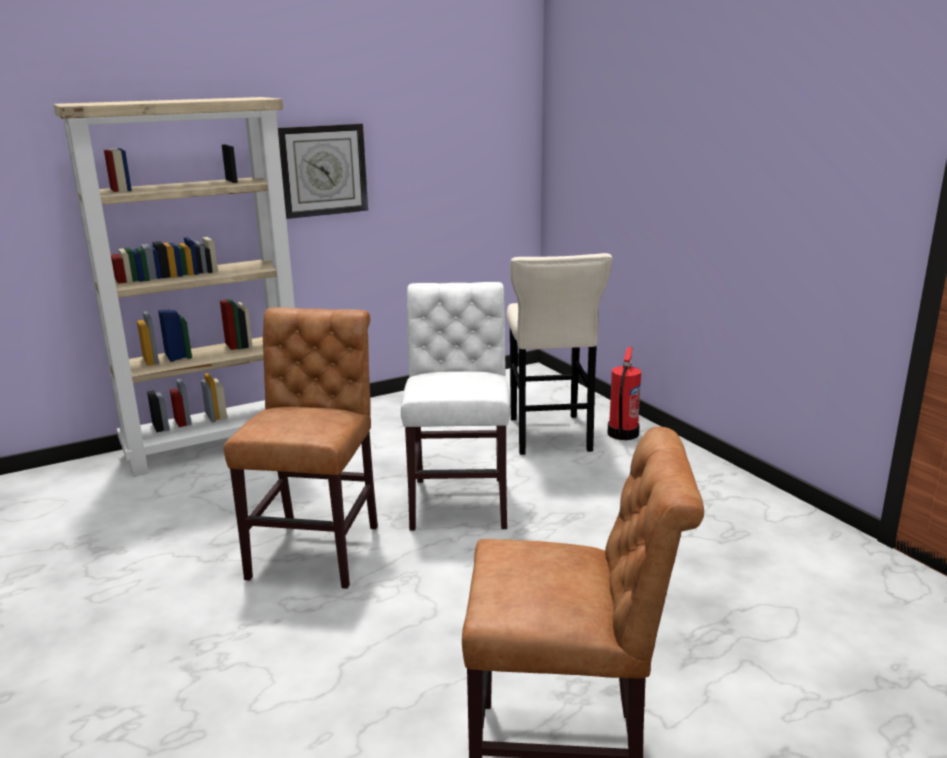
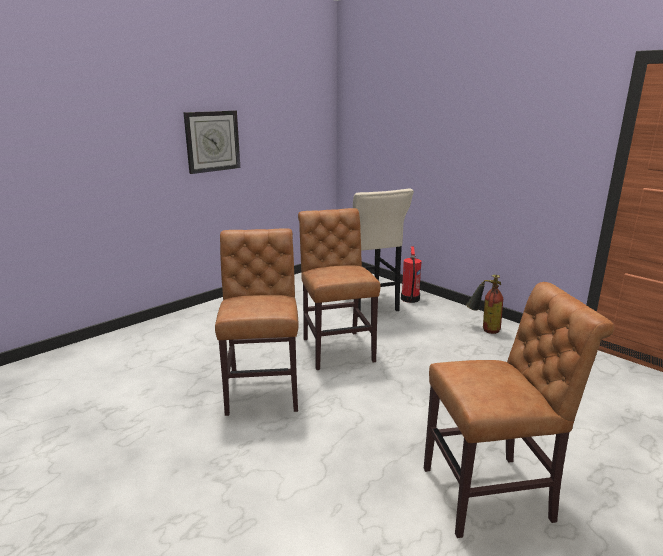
camera: 15 degrees left, 0 degrees up
(219, 445) = (154, 330): beige bookcase -> none
(459, 500) = (336, 348): white chair -> brown chair
(718, 496) = (484, 329): none -> fire extinguisher

